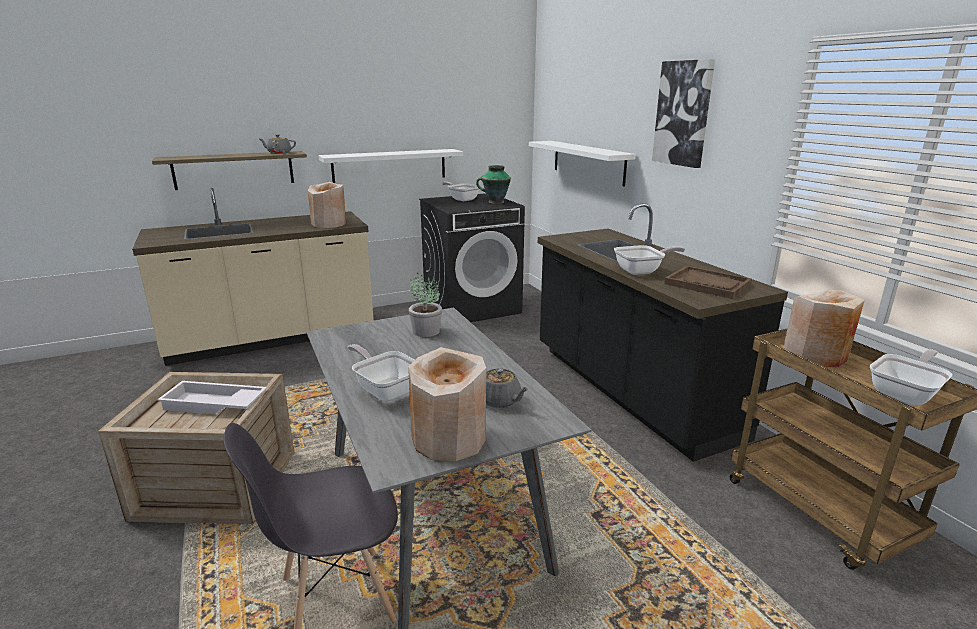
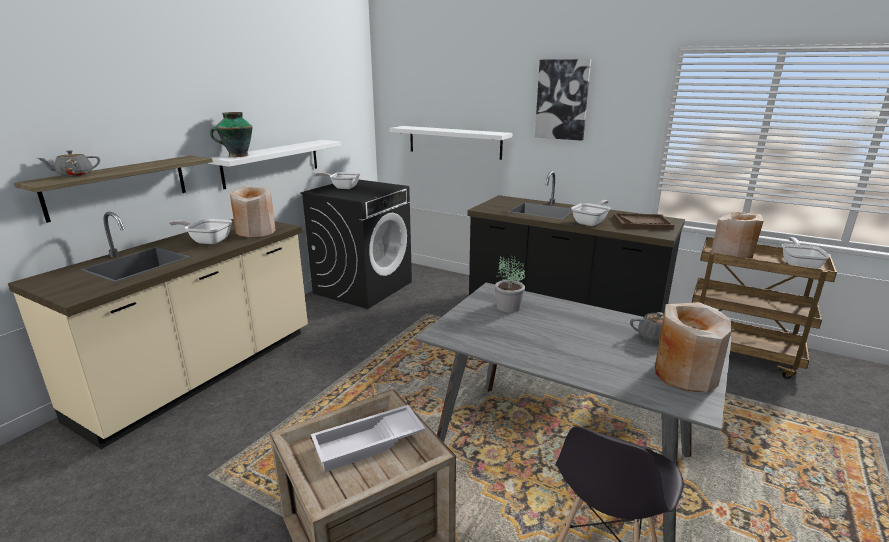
camera: 35 degrees left, 0 degrees up
(279, 153) = (176, 160): grey teapot -> grey teapot (74, 175)
(385, 389) = (578, 359): frying pan -> frying pan (208, 241)
(495, 202) = (378, 186): vase -> vase (237, 155)

